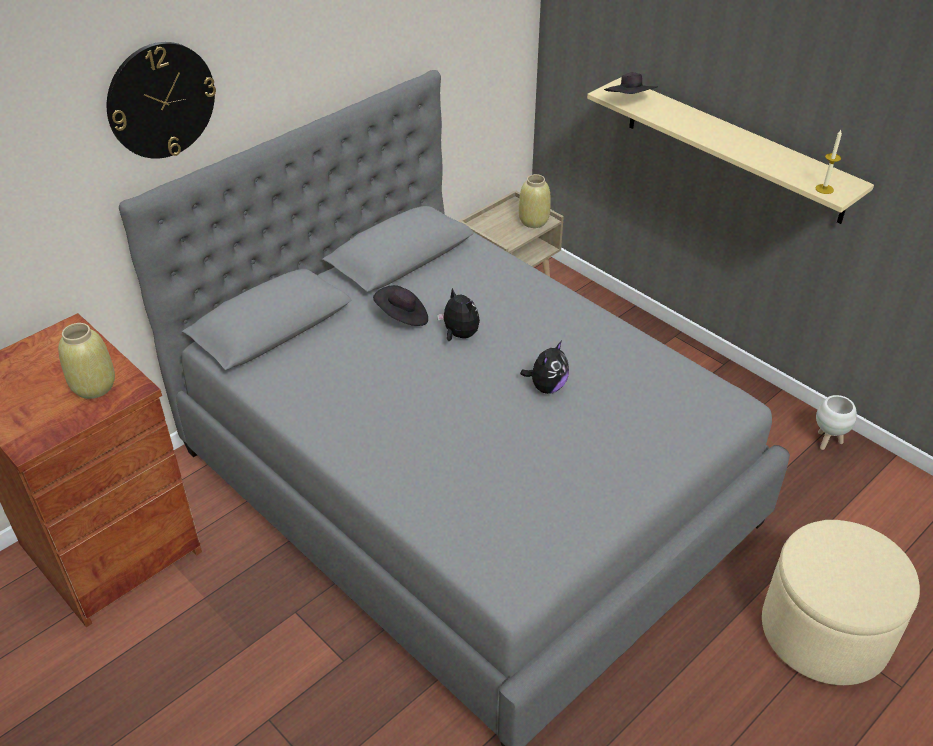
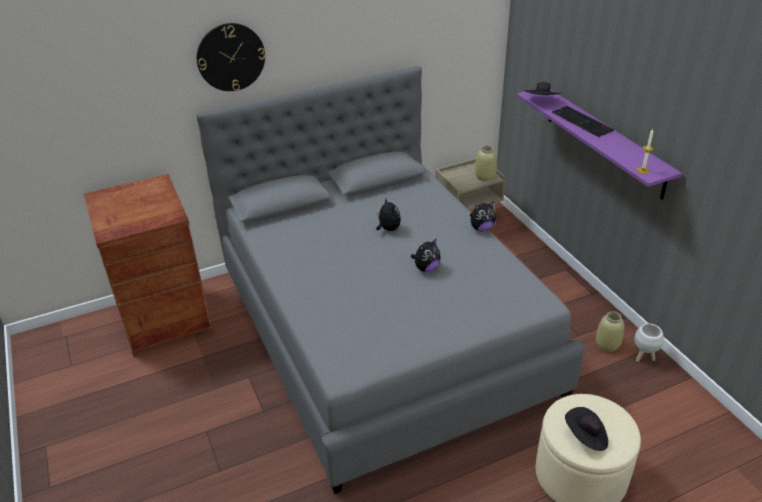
camera: 20 degrees right, 5 degrees down
(94, 387) = (155, 212): beige vase -> beige vase (607, 345)
(402, 318) = (359, 213): black hat -> black hat (586, 436)
(592, 307) = (481, 228): none -> plush toy
(704, 125) = (583, 121): none -> keyboard
(733, 149) = (604, 141): beige shelf -> purple shelf

